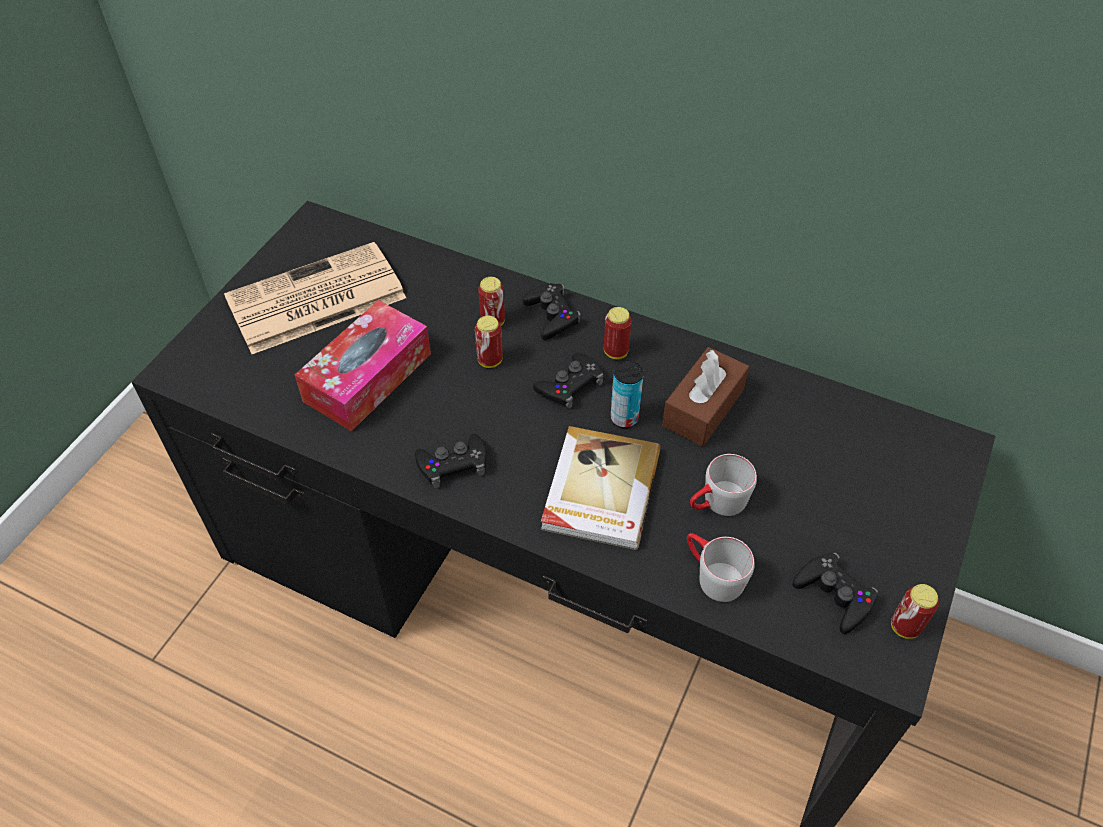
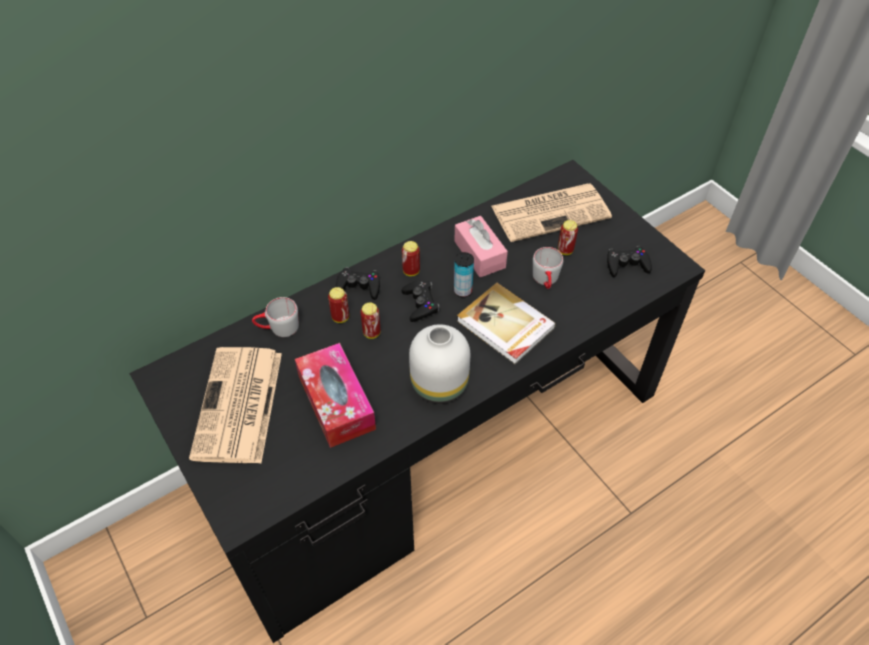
camera: 60 degrees left, 0 degrees up
(453, 464) = (440, 386): black game controller -> white vase
(703, 408) = (479, 254): brown tissue box -> pink tissue box
(712, 575) = (588, 305): grey mug -> grey mug (278, 328)
(858, 454) = (551, 211): none -> newspaper
(905, 627) = (657, 249): can -> can (565, 250)

